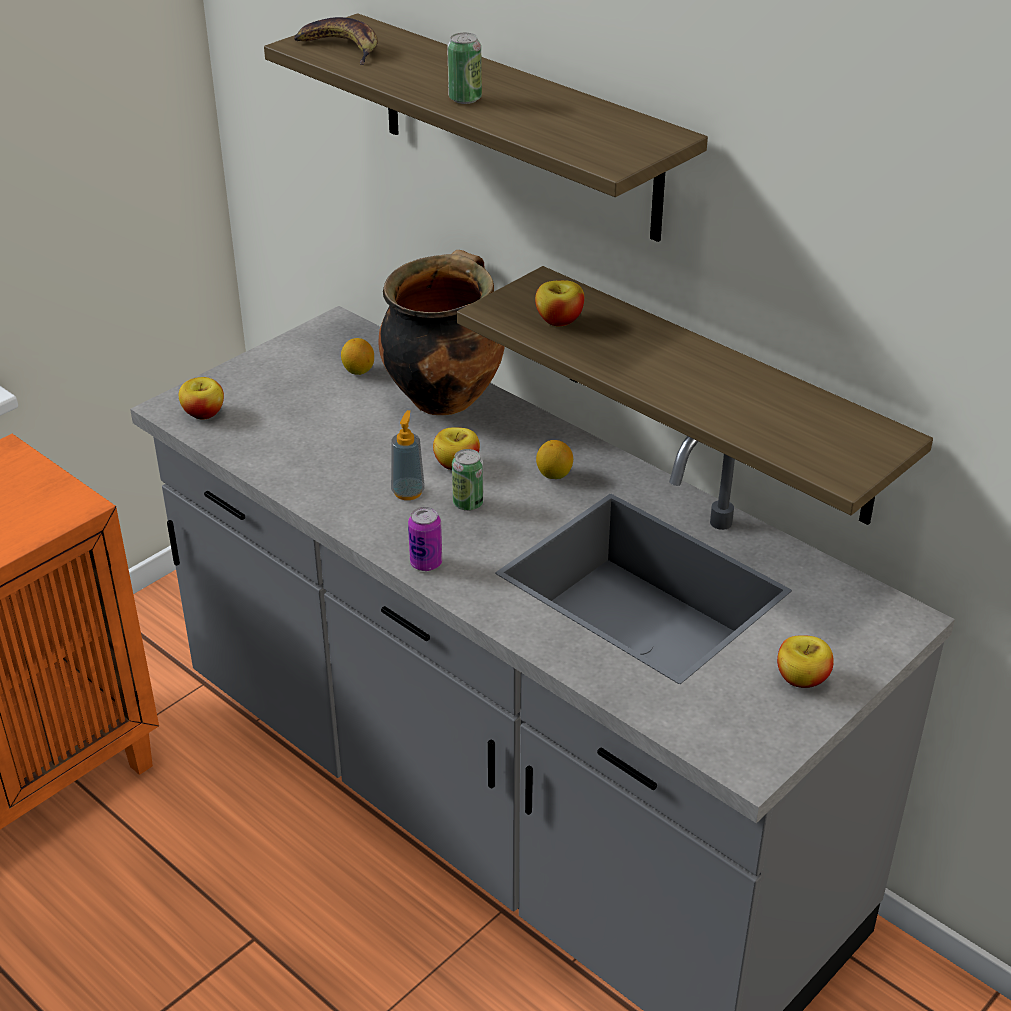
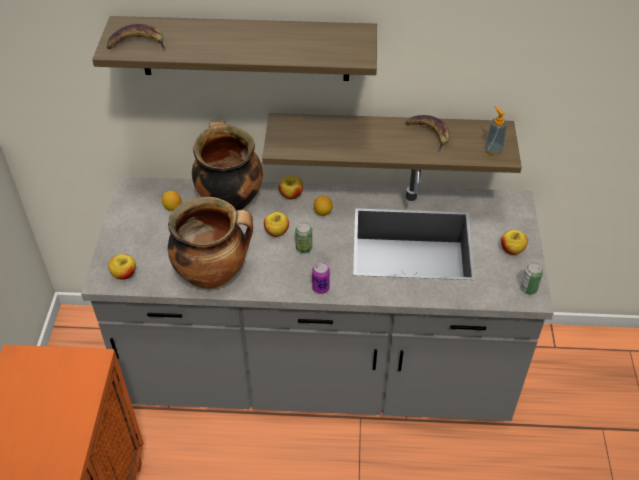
camera: 40 degrees left, 10 degrees up
(308, 470) = (213, 274): none -> cooking pot
(408, 492) = (271, 258): soap dispenser -> soap dispenser (493, 150)
(465, 99) = (245, 49): can -> can (528, 289)
(559, 320) = (313, 139): apple -> apple (291, 195)
(753, 390) = (429, 134): none -> banana

